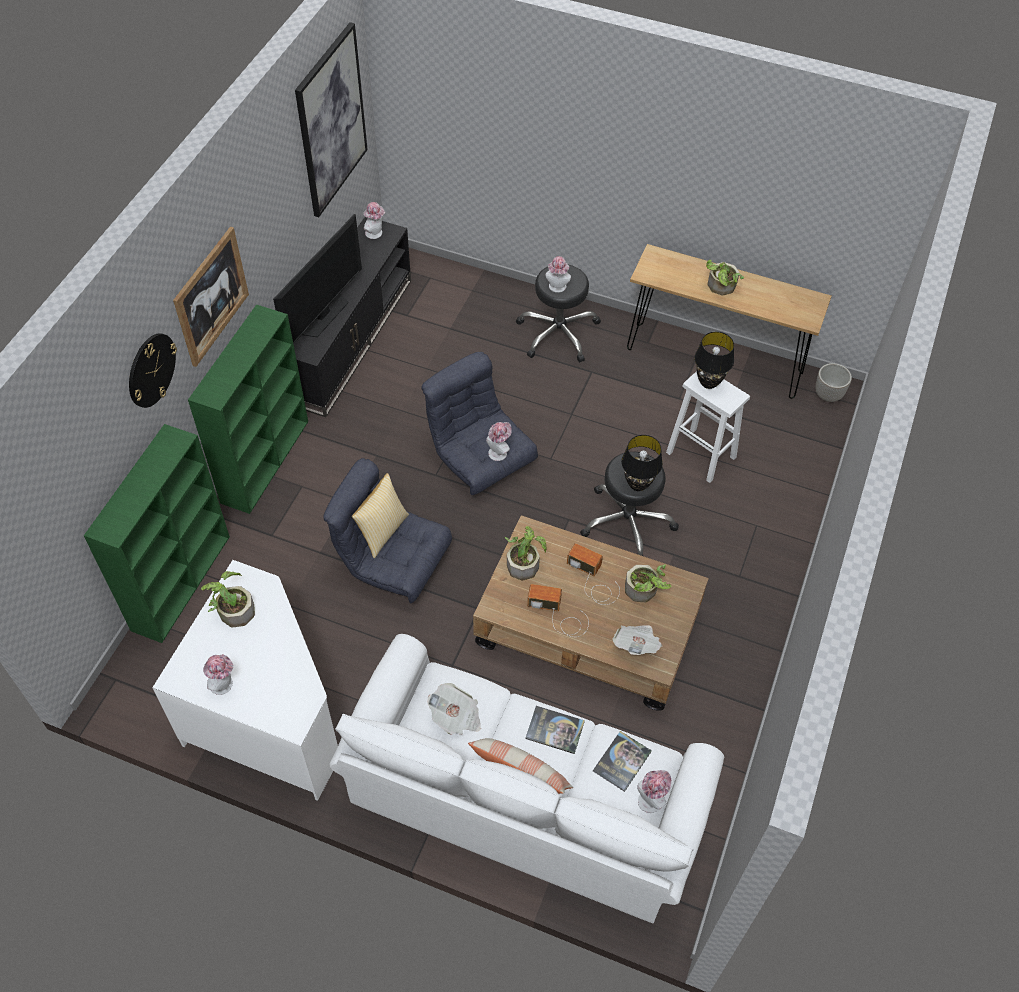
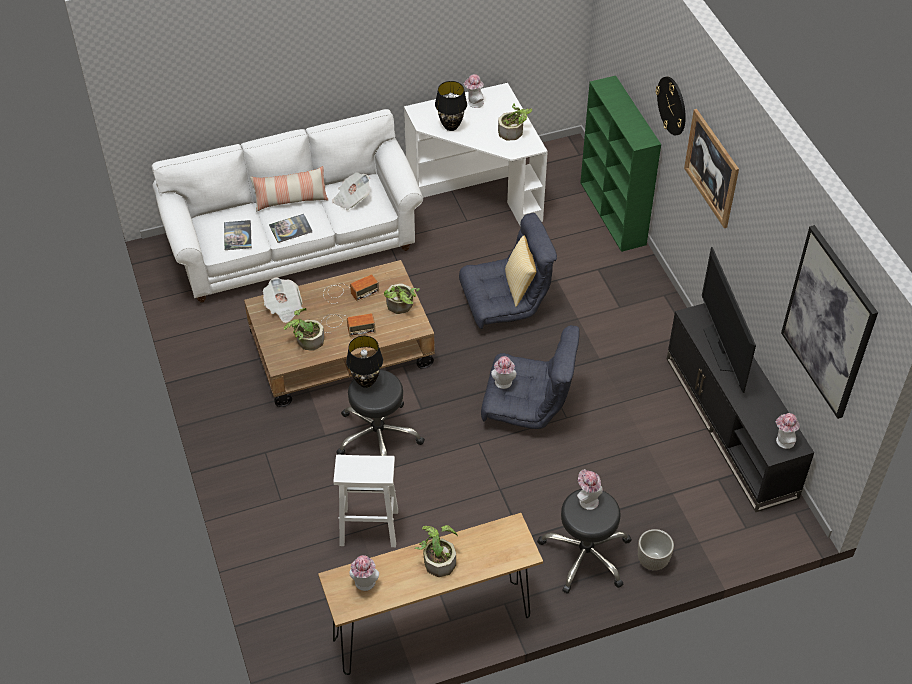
camera: 140 degrees right, 5 degrees down
(265, 460) = (664, 306): green bookcase -> none
(651, 799) = (206, 230): hat -> hat (365, 584)
(708, 382) = (375, 470): black table lamp -> black table lamp (451, 126)
(828, 395) = (304, 667): planter -> planter (652, 561)

